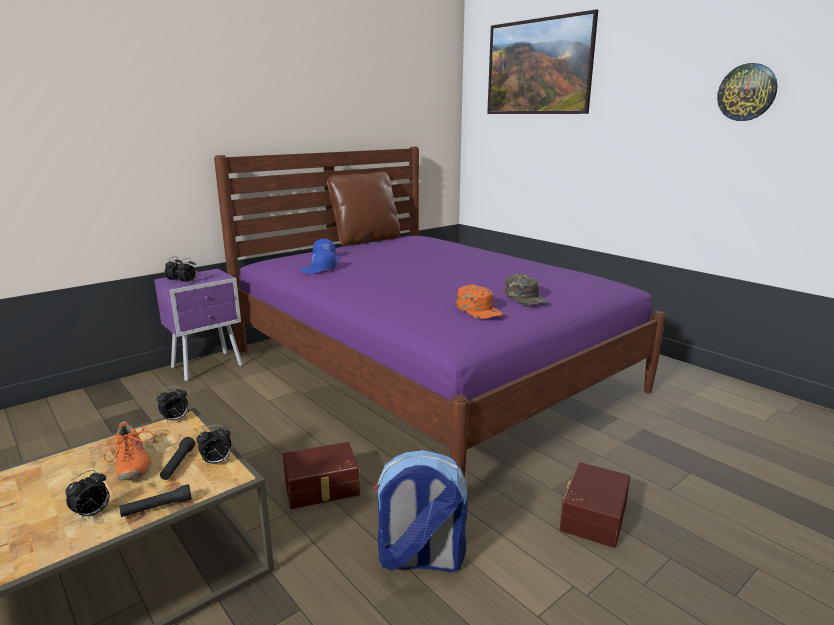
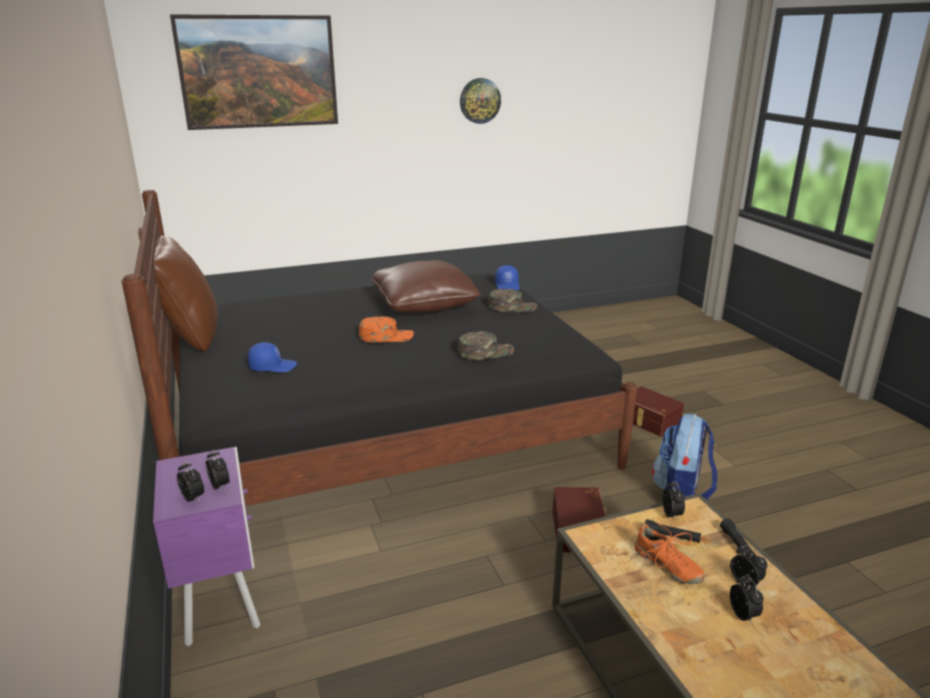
camera: 70 degrees left, 5 degrees up
(130, 464) = (667, 566): orange shoe -> orange shoe turned 60 degrees clockwise
(175, 419) = (583, 540): alarm clock -> alarm clock (743, 615)
(319, 270) = (329, 376): blue cap -> blue cap (508, 286)
(398, 300) = (485, 352): none -> green cap
(428, 369) = (387, 432): purple bed -> black bed
(479, 310) = (534, 327): orange cap -> orange cap (386, 336)
(487, 271) = (424, 304): none -> brown pillow

